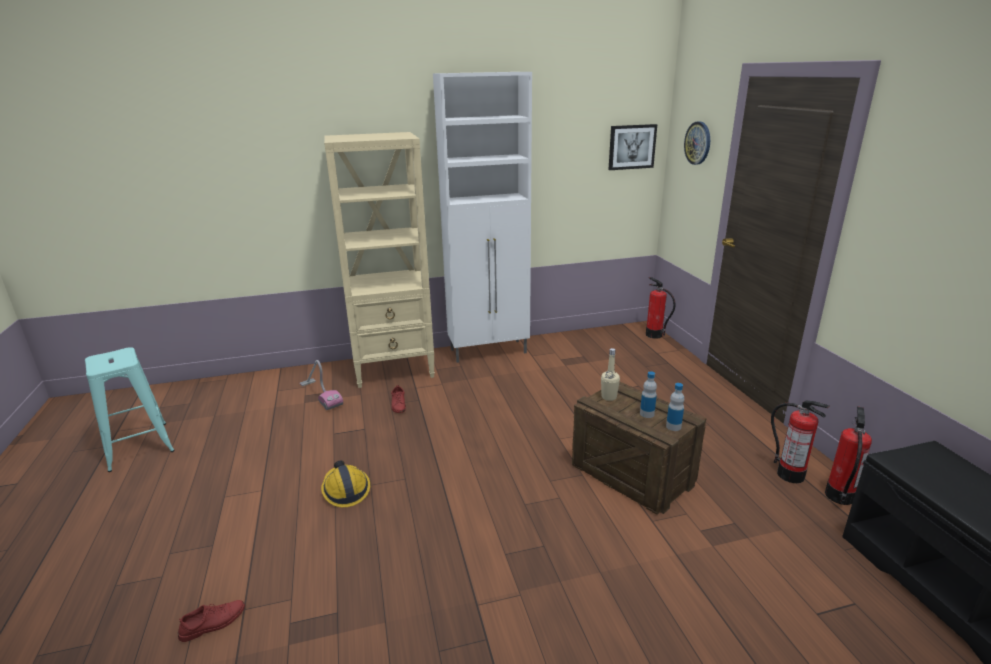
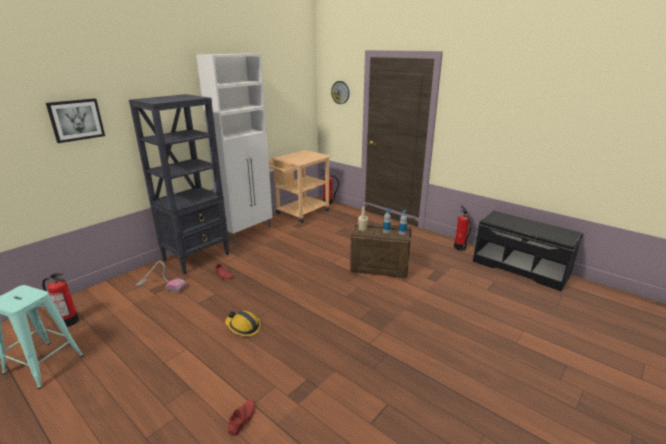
camera: 35 degrees left, 0 degrees up
(394, 369) = (197, 257): beige bookcase -> black bookcase
(589, 342) = (299, 213): none -> beige cart
(631, 147) = (301, 96): picture -> picture (76, 120)
(790, 474) = (437, 245): fire extinguisher -> fire extinguisher (69, 321)

